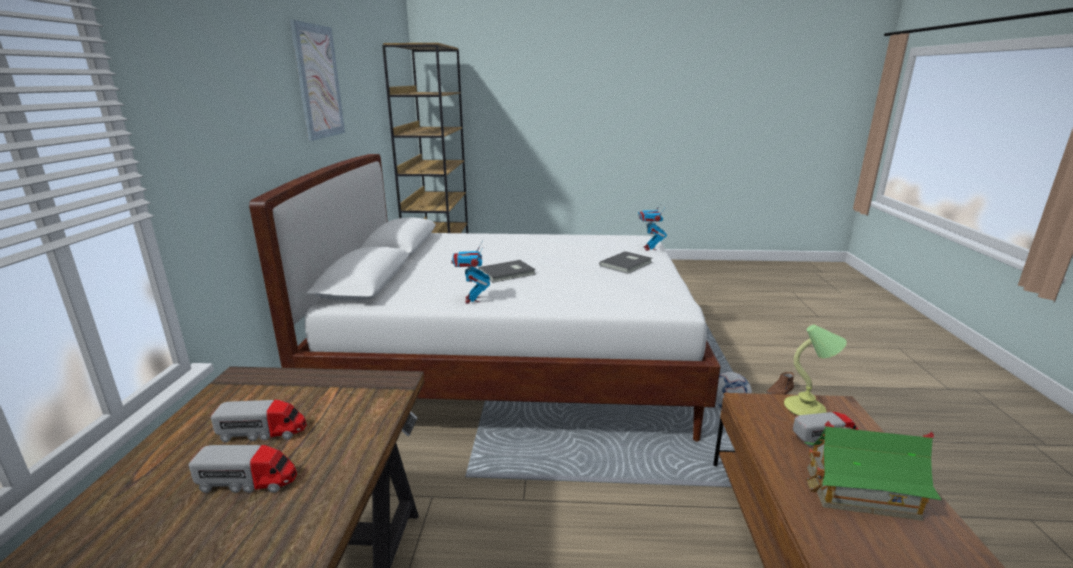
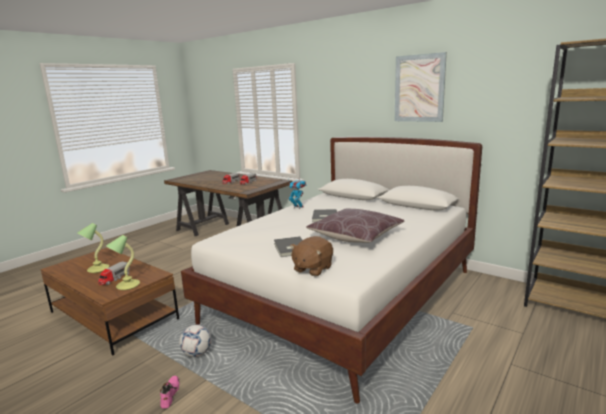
camera: 125 degrees right, 5 degrees down
(553, 250) = (355, 236): none -> brown pillow
(650, 248) = (312, 269): toy robot -> brown plush toy
(780, 391) = (169, 394): brown shoe -> pink shoe
(860, 492) = (97, 269): toy house -> table lamp

